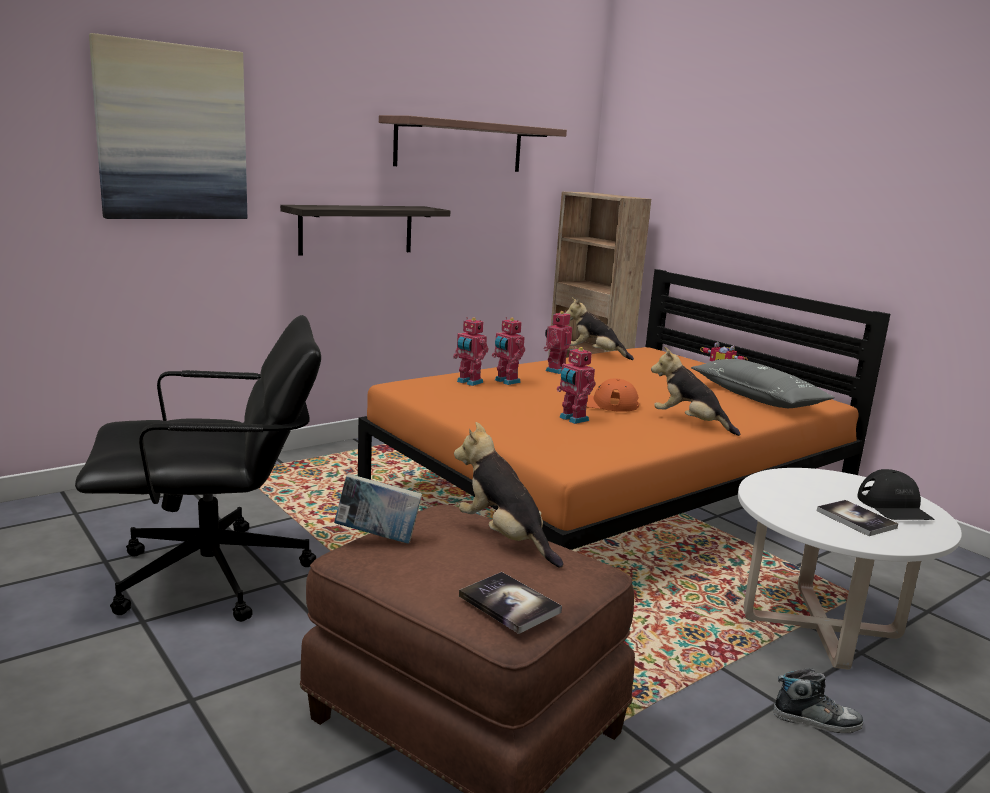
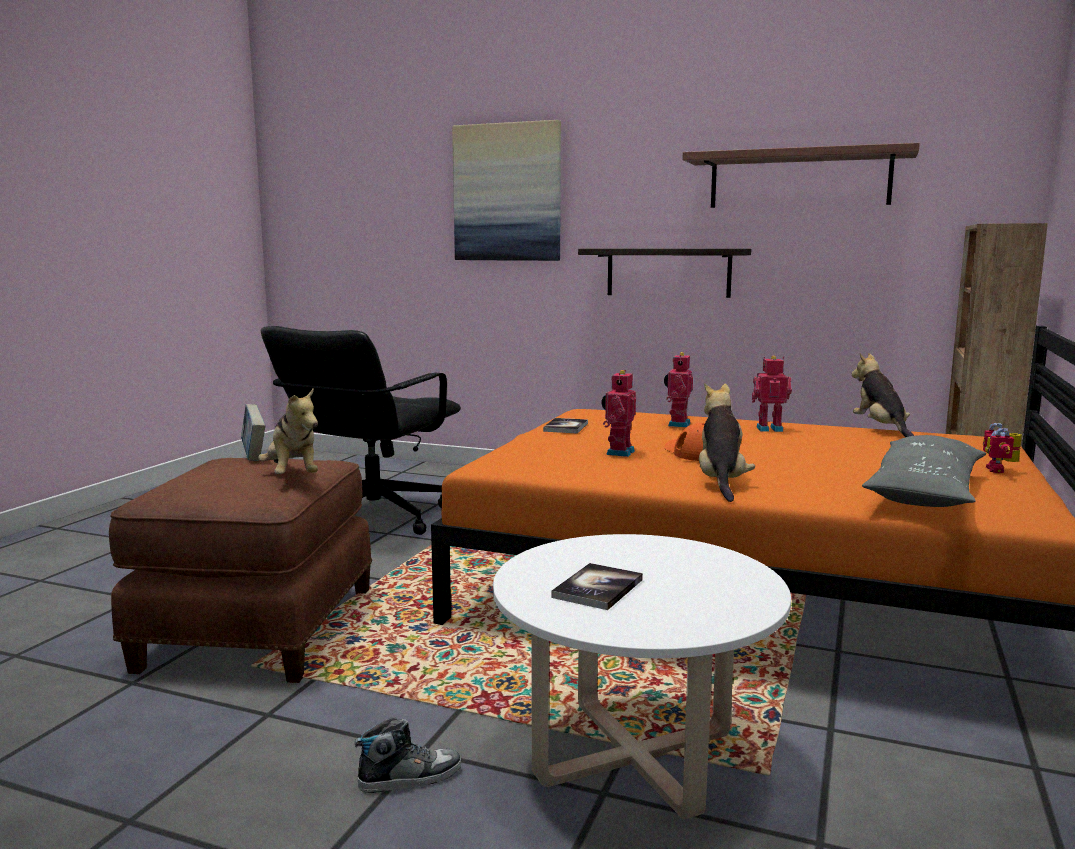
camera: 60 degrees right, 5 degrees down
(215, 576) = (371, 518): black office chair -> black office chair turned 75 degrees clockwise
(468, 382) = (641, 418): toy robot -> none
(504, 538) = (292, 476): plush toy -> plush toy turned 135 degrees clockwise
(509, 604) = (176, 490): book -> book (566, 427)
(816, 720) = (410, 777): shoe -> shoe turned 90 degrees counterclockwise
(894, 507) = (690, 605): black cap -> none

